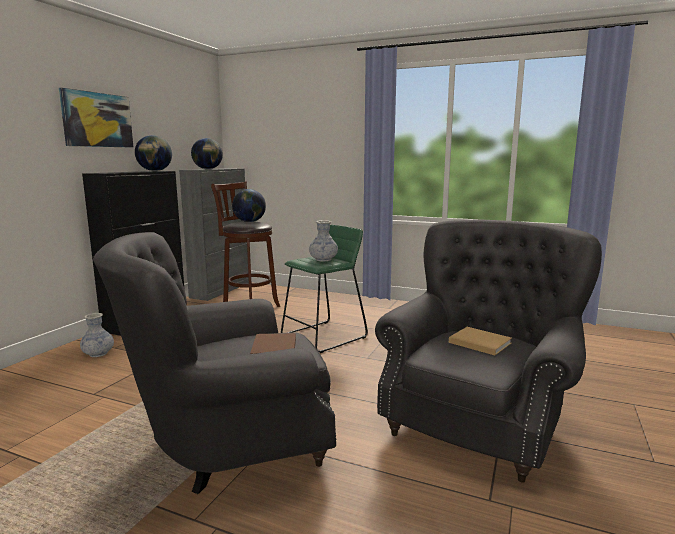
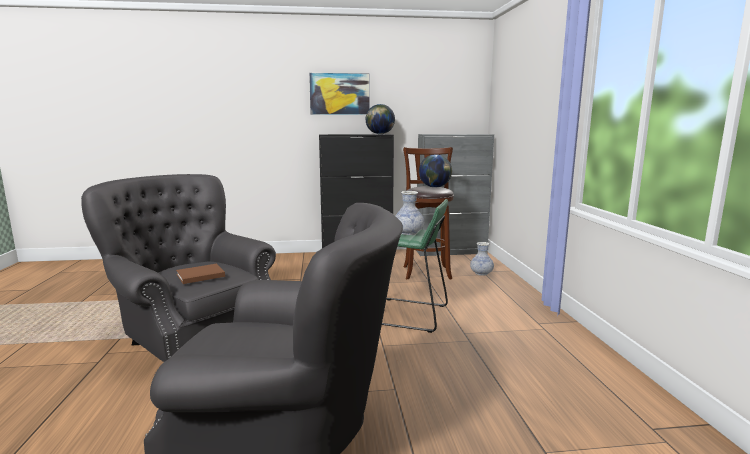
camera: 60 degrees right, 0 degrees up
(98, 354) = (289, 263): vase -> vase (481, 273)
(208, 169) = (445, 134): globe -> none
(478, 342) = (260, 340): beige book -> none

